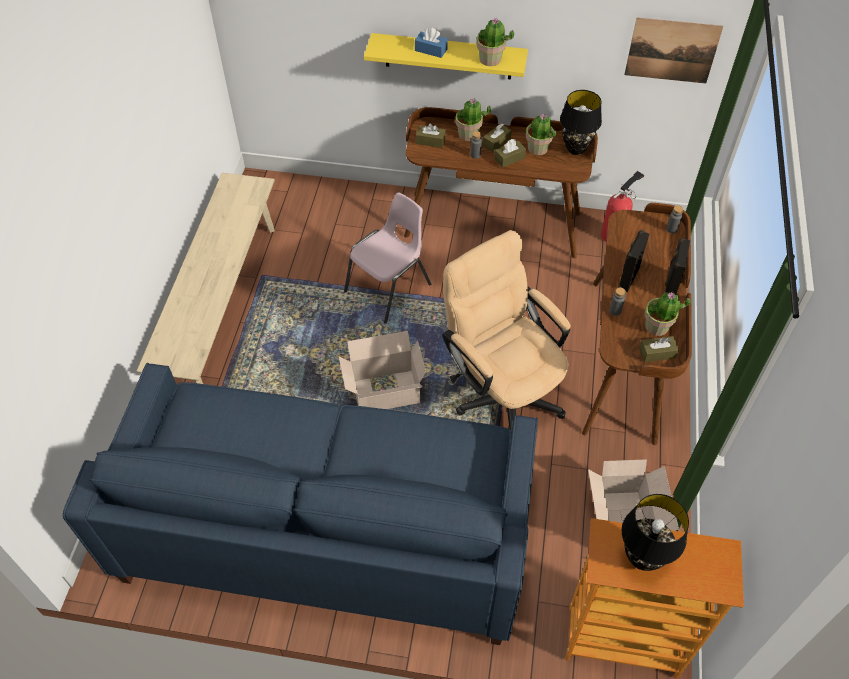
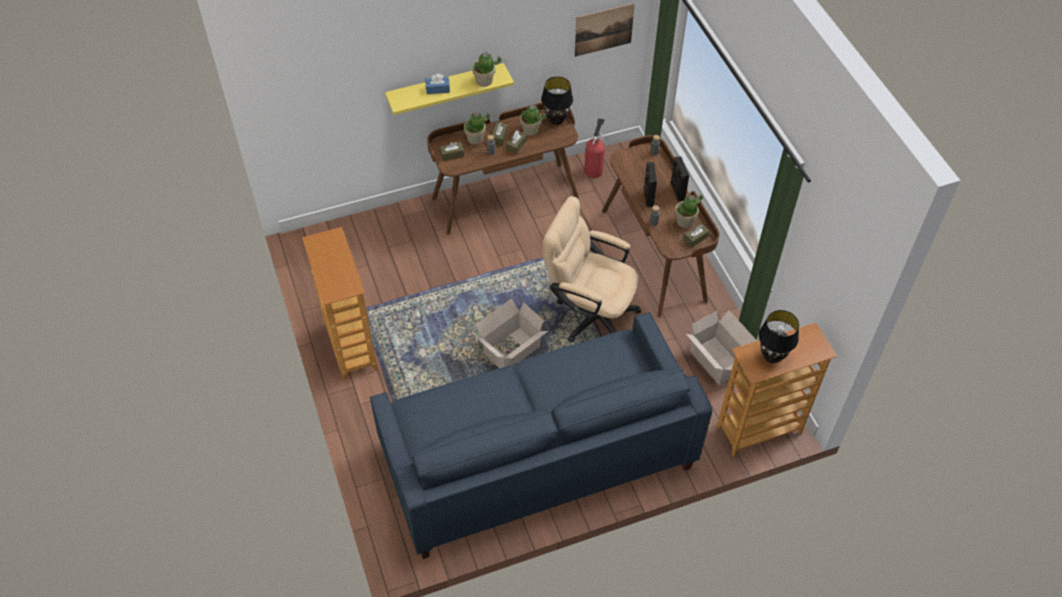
camera: 30 degrees left, 0 degrees up
(222, 308) = (350, 346): beige bench -> bookcase
(389, 288) = (463, 277): pink chair -> none

